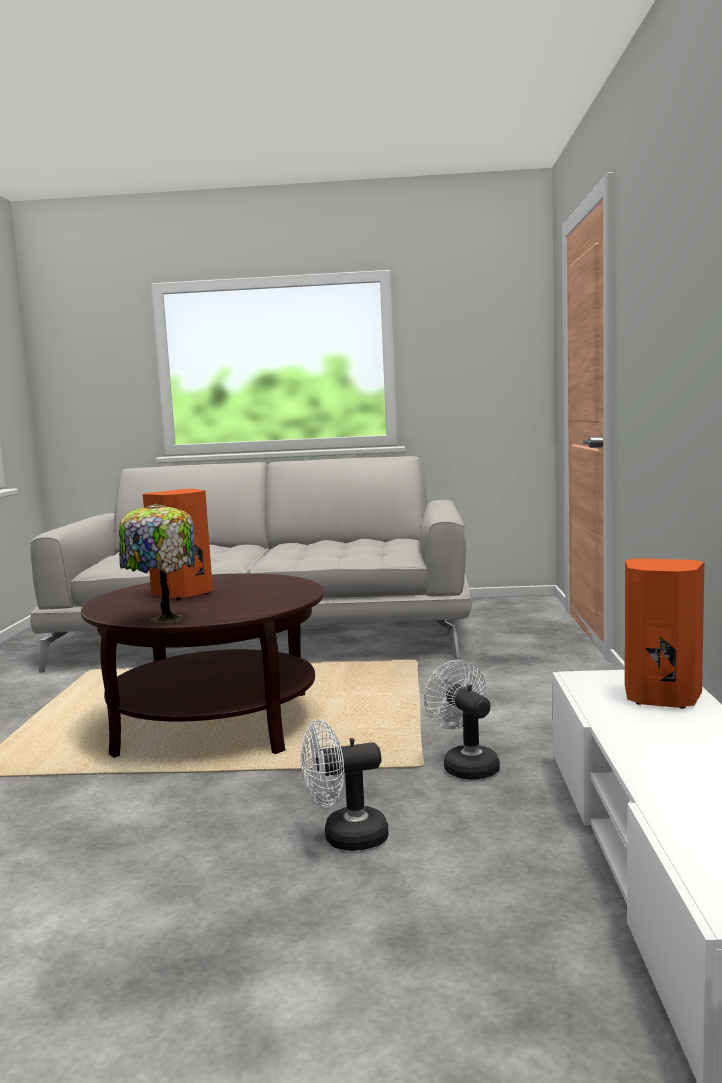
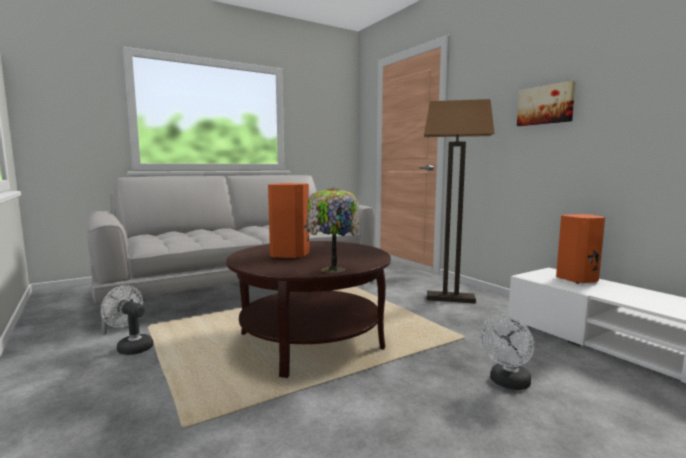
camera: 35 degrees left, 0 degrees up
(465, 765) = (480, 332): white fan -> white fan (131, 347)
(534, 705) = (450, 299): none -> floor lamp
(681, 320) = (545, 105): none -> picture

